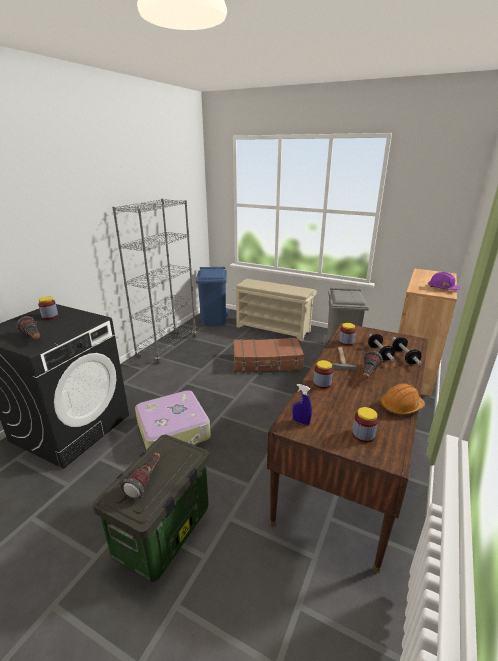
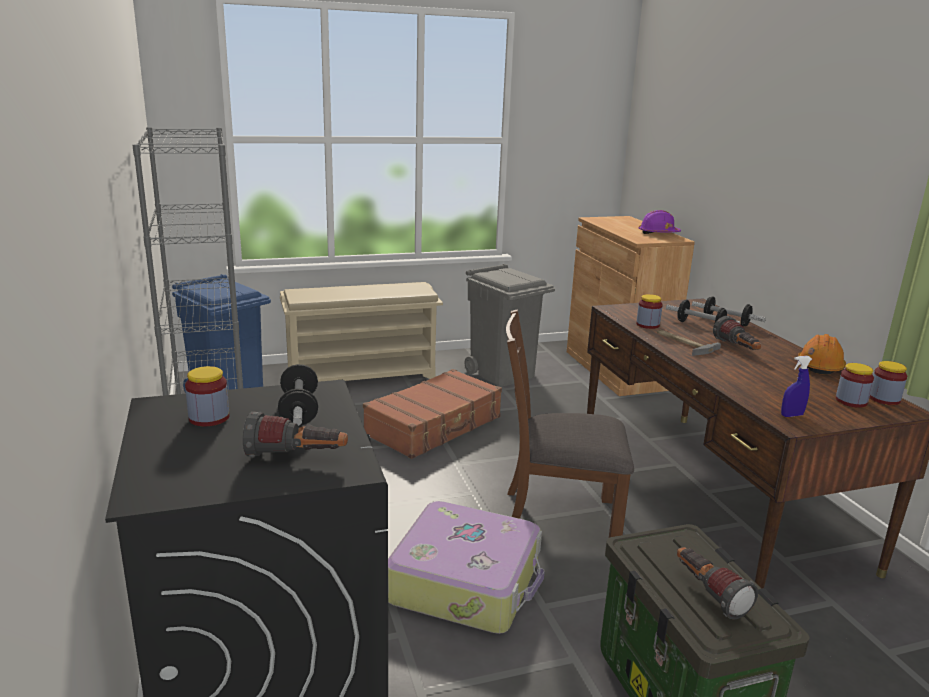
camera: 45 degrees left, 5 degrees down
(72, 323) = (299, 411): none -> dumbbell
(250, 427) = (558, 518): none -> brown chair
(322, 383) = (724, 373): jar -> jar (884, 399)

